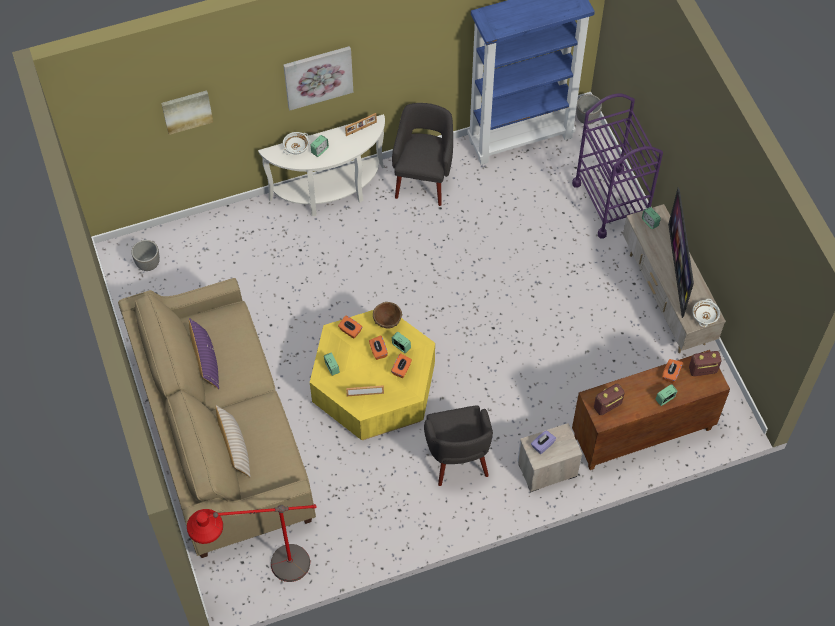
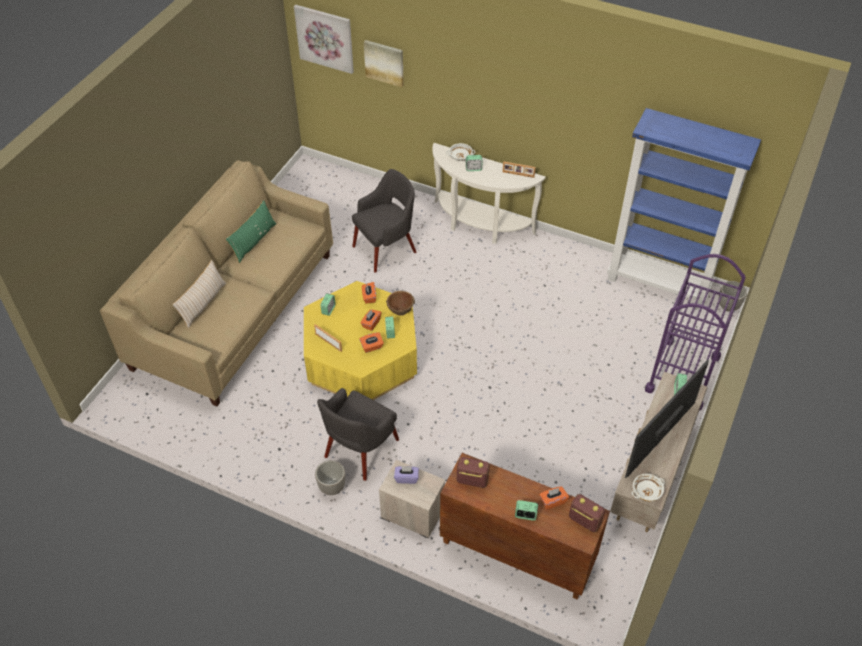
camera: 45 degrees right, 10 degrees down
(148, 265) = (317, 186): planter -> planter (331, 488)
(206, 361) = (254, 241): purple pillow -> green pillow
(263, 572) = (150, 411): red floor lamp -> none
(318, 76) = (496, 97): picture -> picture (325, 38)
(423, 179) = (554, 260): grey armchair -> grey armchair (385, 248)

